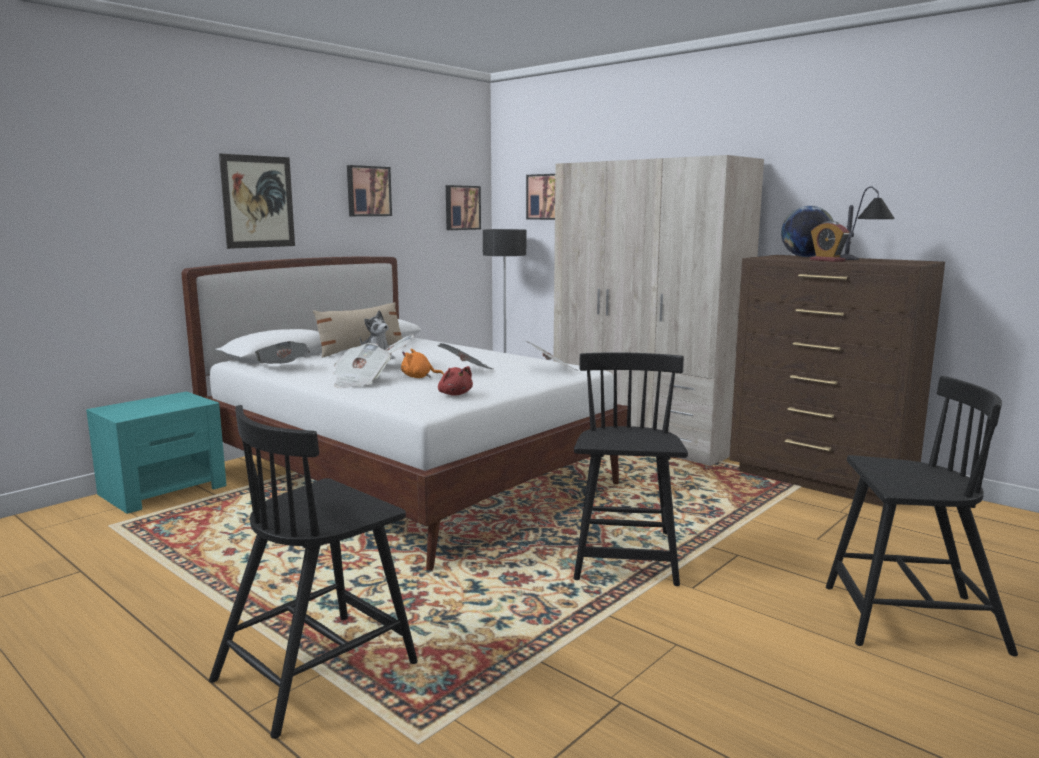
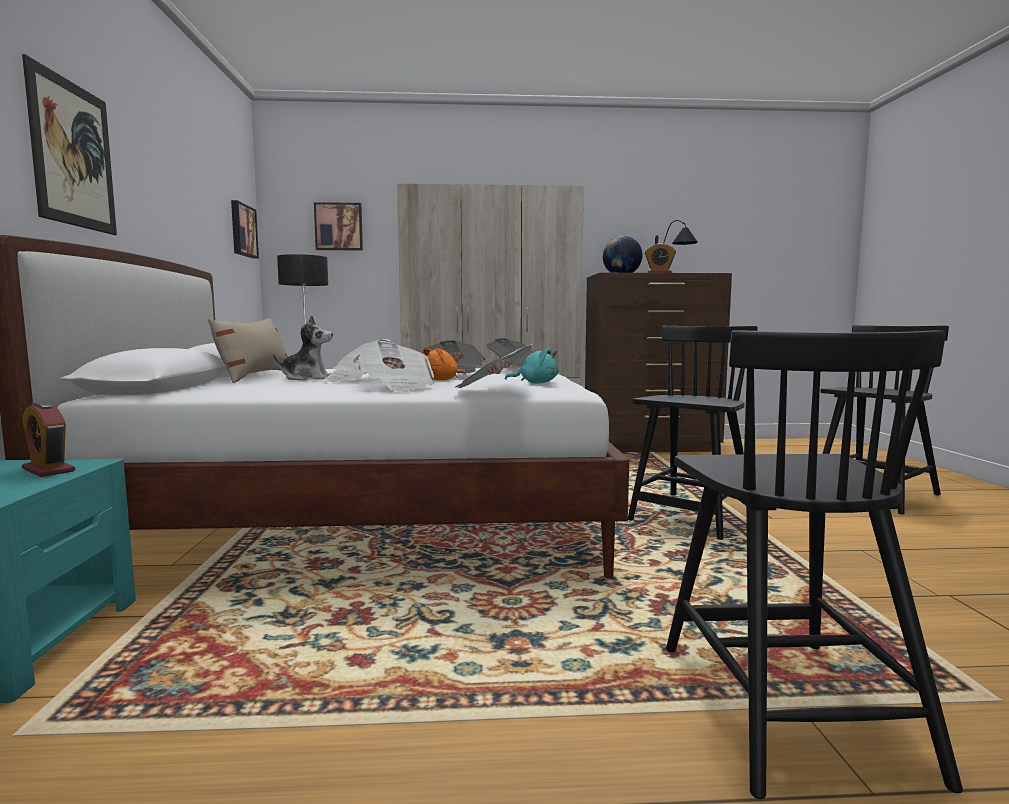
camera: 45 degrees left, 5 degrees down
(180, 403) = (48, 470): none -> alarm clock
(283, 368) = (229, 391): newspaper -> newspaper (493, 390)
(368, 191) = (176, 183): picture -> none
(455, 394) = (536, 383): red plush toy -> turquoise plush toy
(625, 556) = (692, 515): black chair -> black chair turned 75 degrees clockwise

